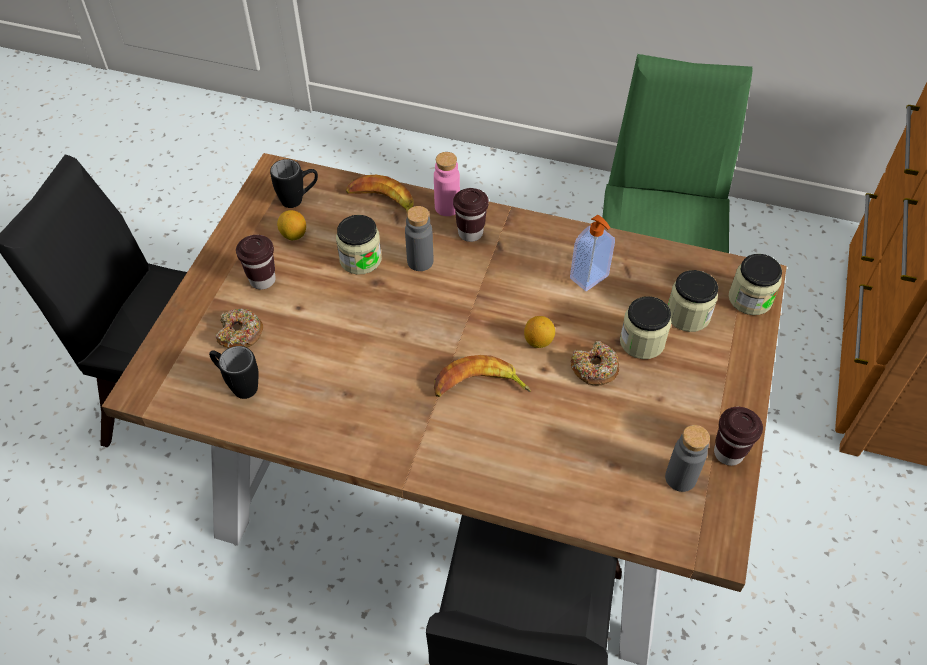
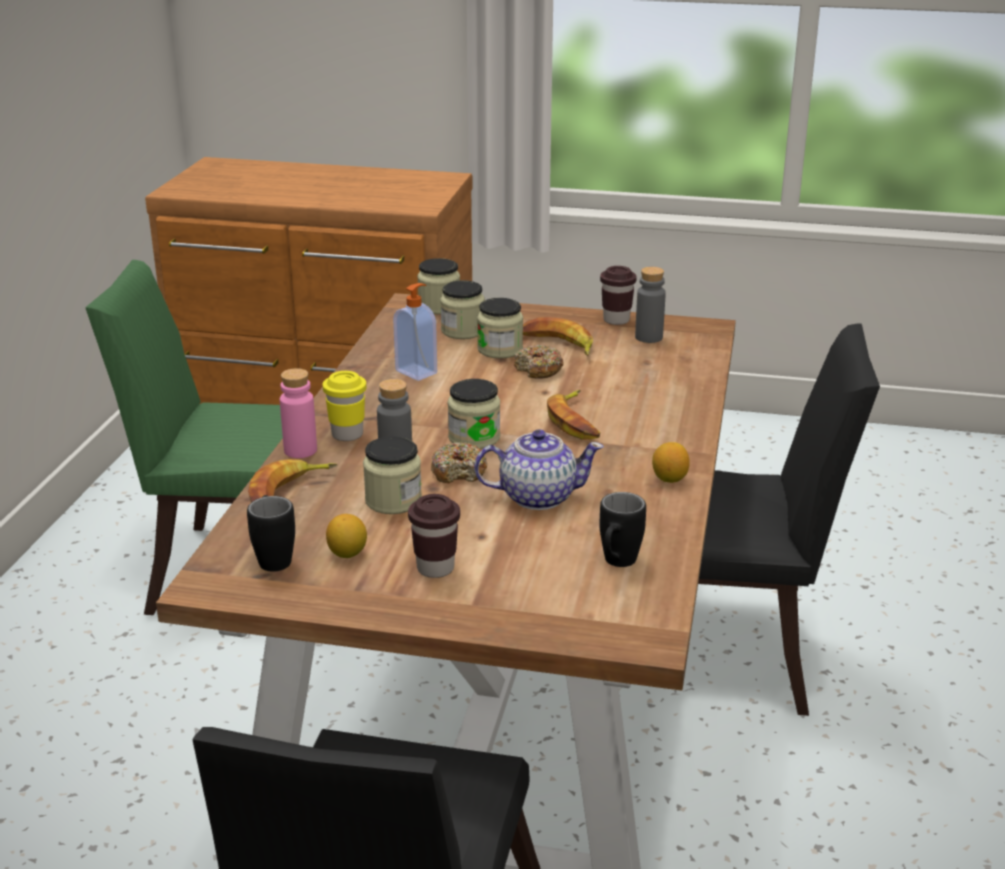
camera: 95 degrees left, 25 degrees down
(240, 334) = (534, 573): donut -> donut (459, 472)
(349, 345) = (537, 497): none -> teapot
(455, 311) = (474, 438): none -> jar
(470, 233) = (347, 434): brown cup -> yellow cup
(538, 341) = (508, 395): lemon -> lemon (669, 479)
(656, 390) = (557, 344): none -> banana

